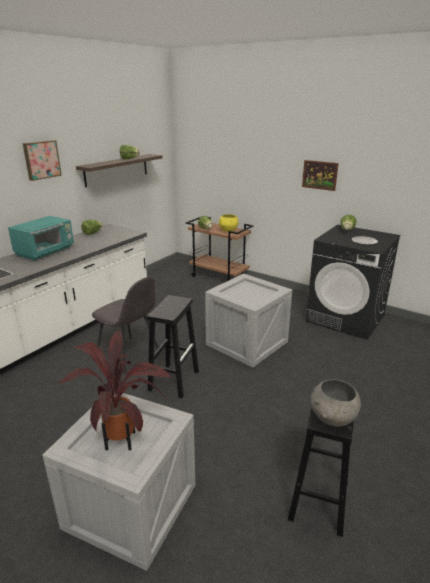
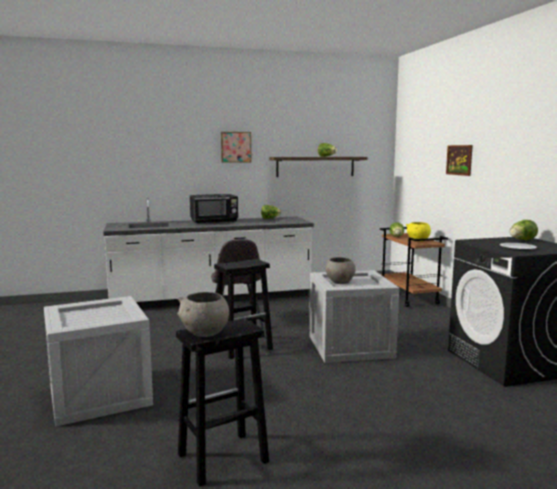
camera: 40 degrees right, 15 degrees down
(46, 252) = (214, 221): turquoise microwave -> black microwave
(123, 438) = (93, 317): potted plant -> none
(240, 295) = (339, 282): none -> grey bowl
(319, 175) = (510, 173): picture -> picture (459, 160)

